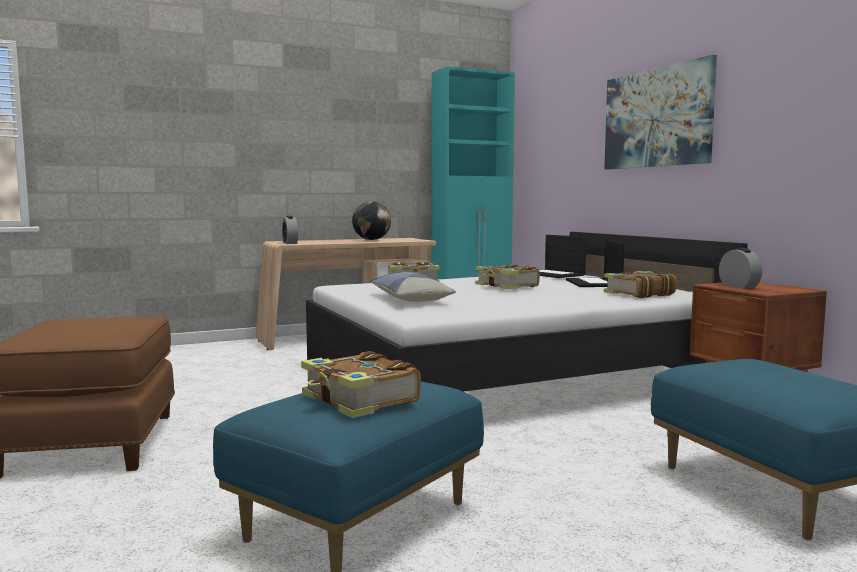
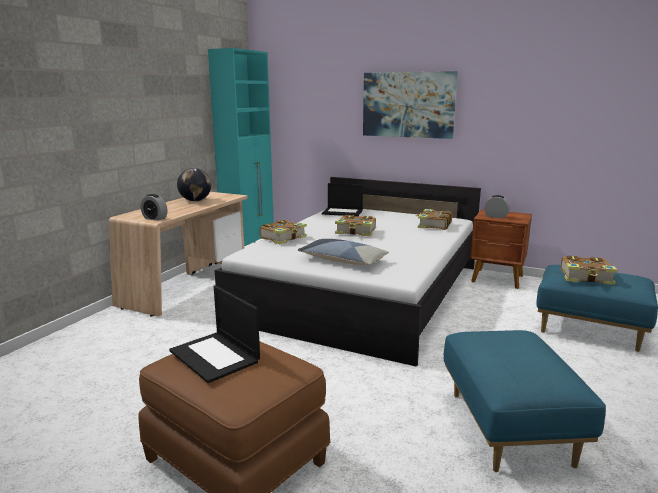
camera: 40 degrees left, 10 degrees up
(359, 400) = (529, 359): book -> book (586, 277)
(594, 283) = (386, 218): laptop -> laptop (215, 356)

